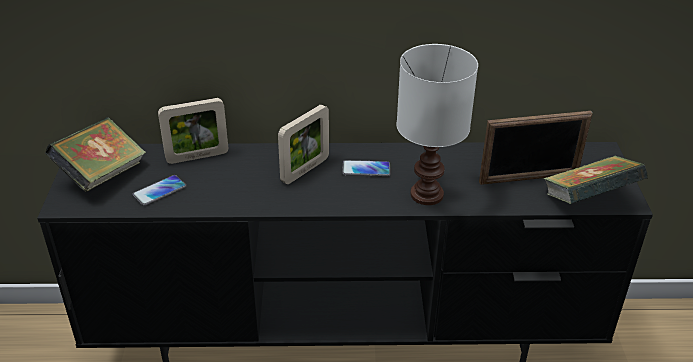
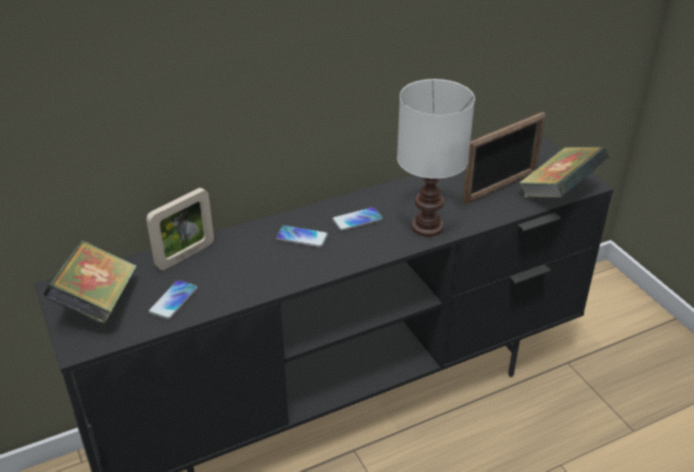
camera: 25 degrees left, 0 degrees up
(305, 170) = (302, 237): picture frame -> phone

